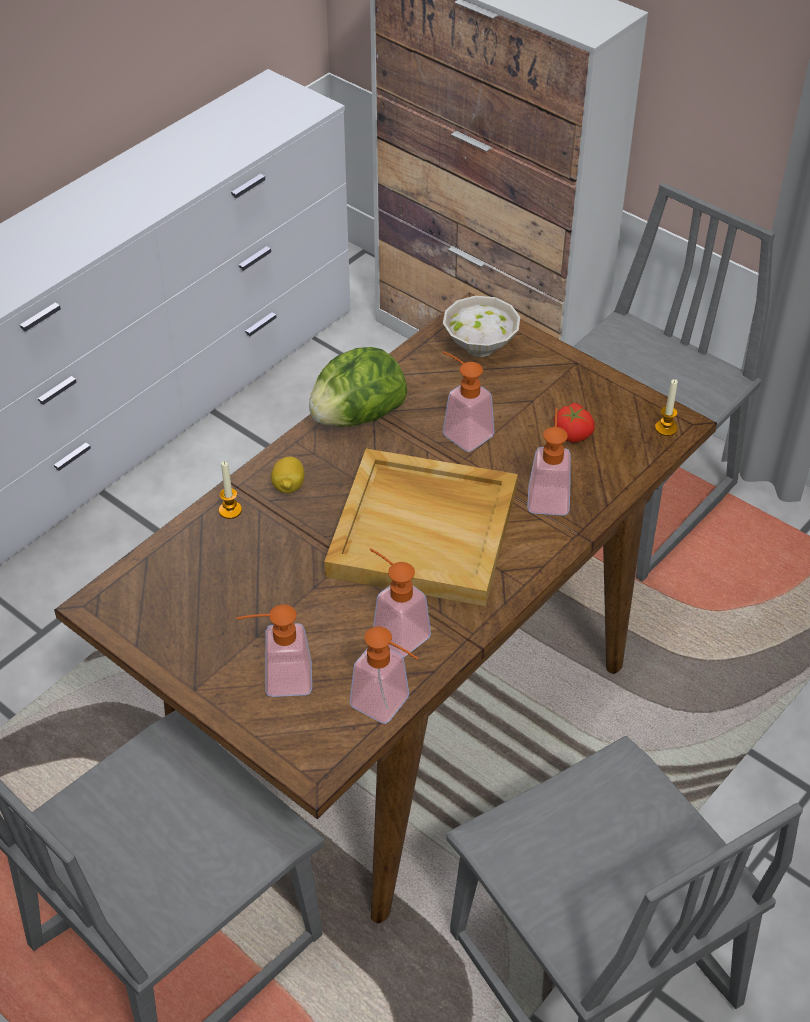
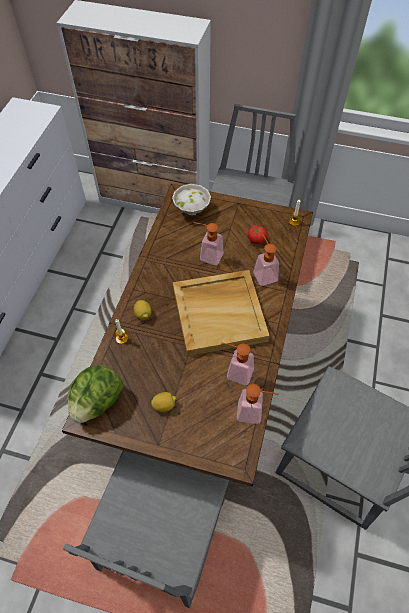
camera: 25 degrees left, 10 degrees up
(239, 636) = (164, 405): none -> lemon
(278, 680) = (196, 421): soap dispenser -> none
(357, 416) = (155, 265): lettuce -> lettuce (97, 402)

